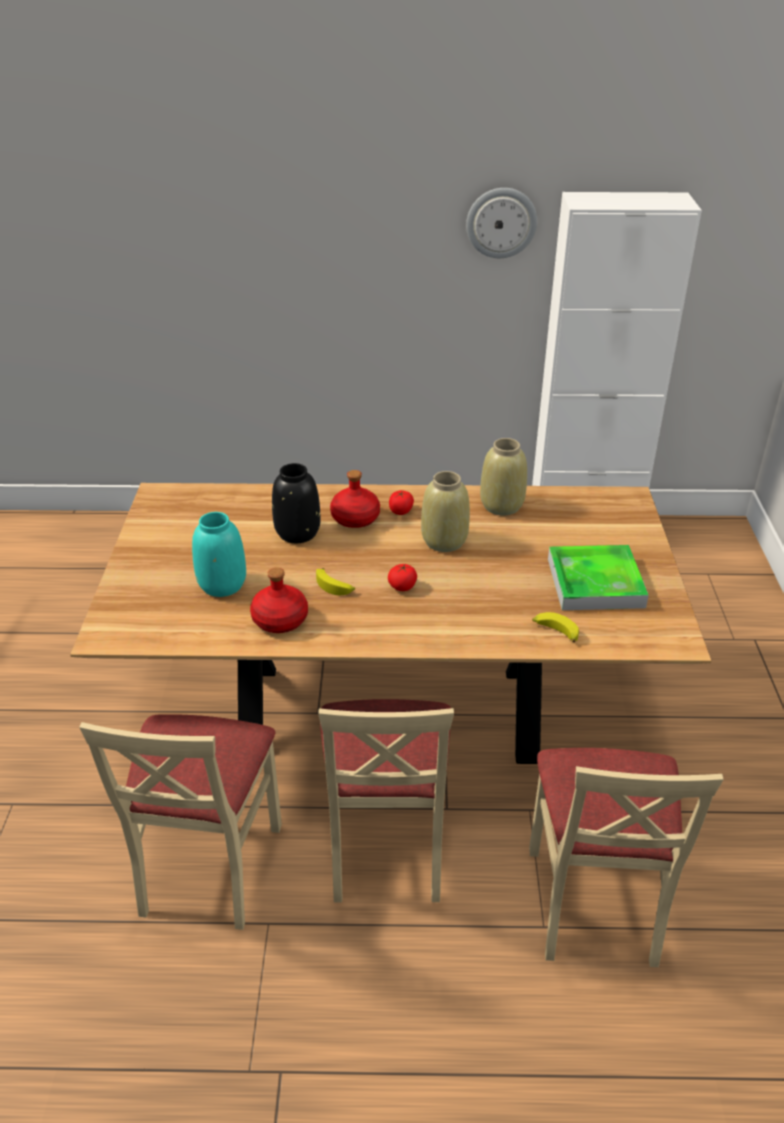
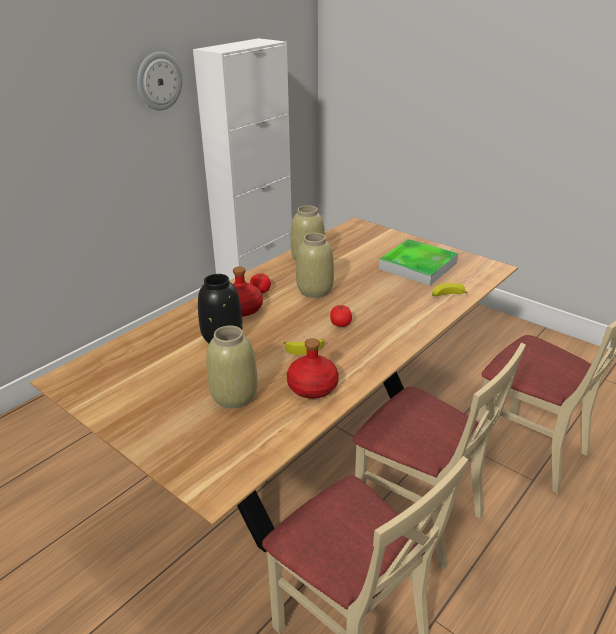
camera: 50 degrees left, 5 degrees down
(223, 585) = (235, 396): turquoise vase -> beige vase

